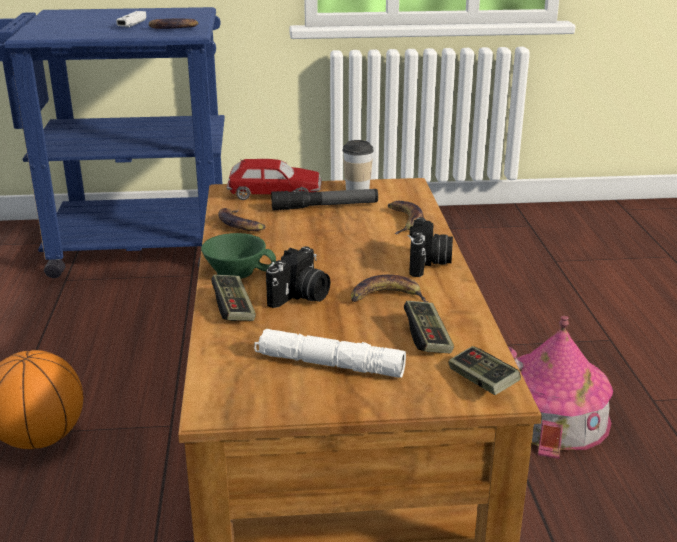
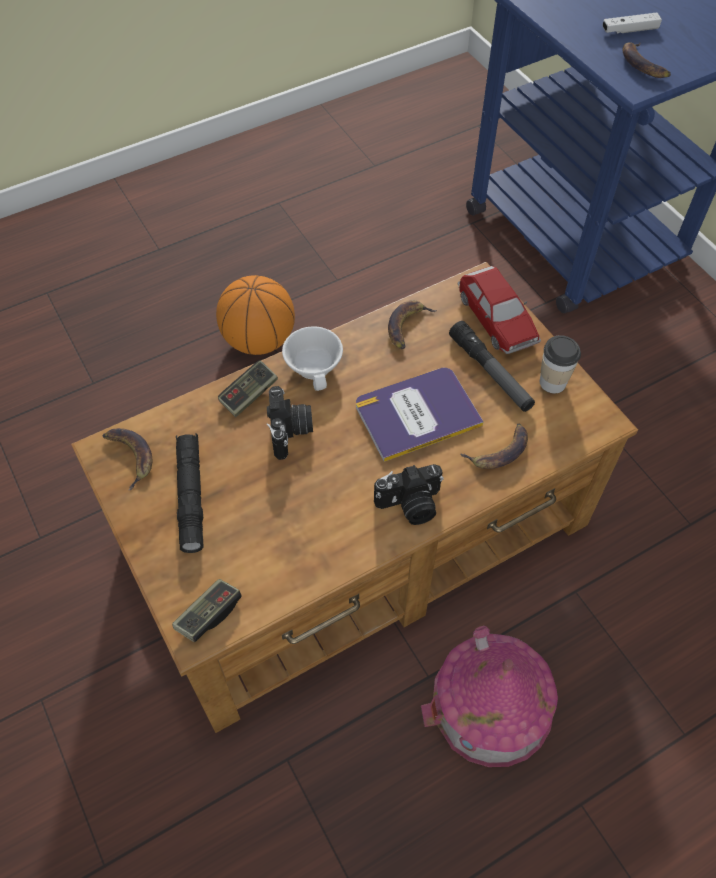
camera: 65 degrees right, 30 degrees up
(238, 270) = (316, 367): green cup -> white cup
(300, 297) = (291, 431): camera -> camera turned 105 degrees counterclockwise
(329, 364) = (191, 496): white flashlight -> black flashlight
(337, 241) = (417, 414): none -> book
(386, 297) = (323, 494): banana -> banana (129, 456)
(427, 337) = (264, 551): game controller -> none

